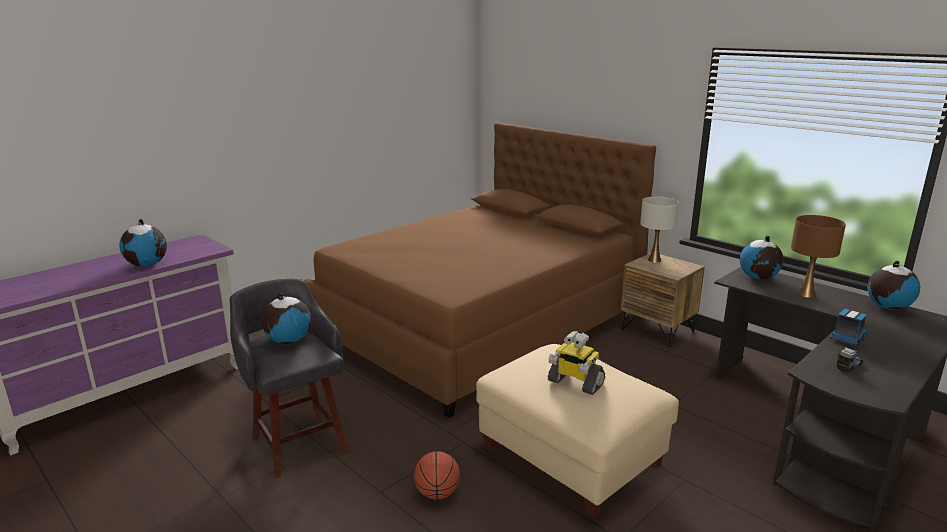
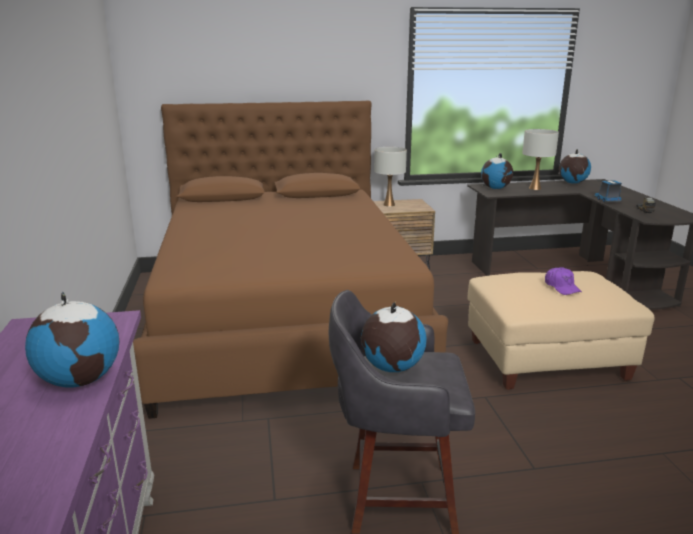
camera: 55 degrees left, 0 degrees up
(437, 493) = (557, 437): basketball -> none
(575, 383) = (562, 287): toy robot -> purple cap
(806, 294) = (534, 188): brown table lamp -> white table lamp

